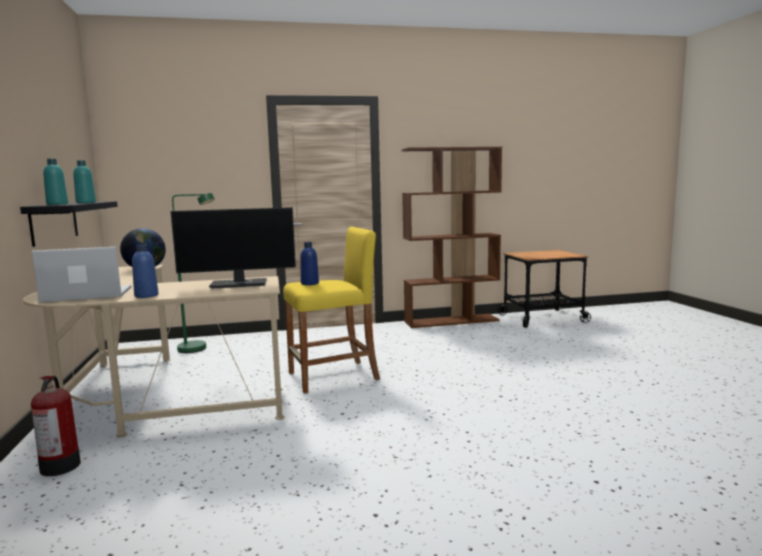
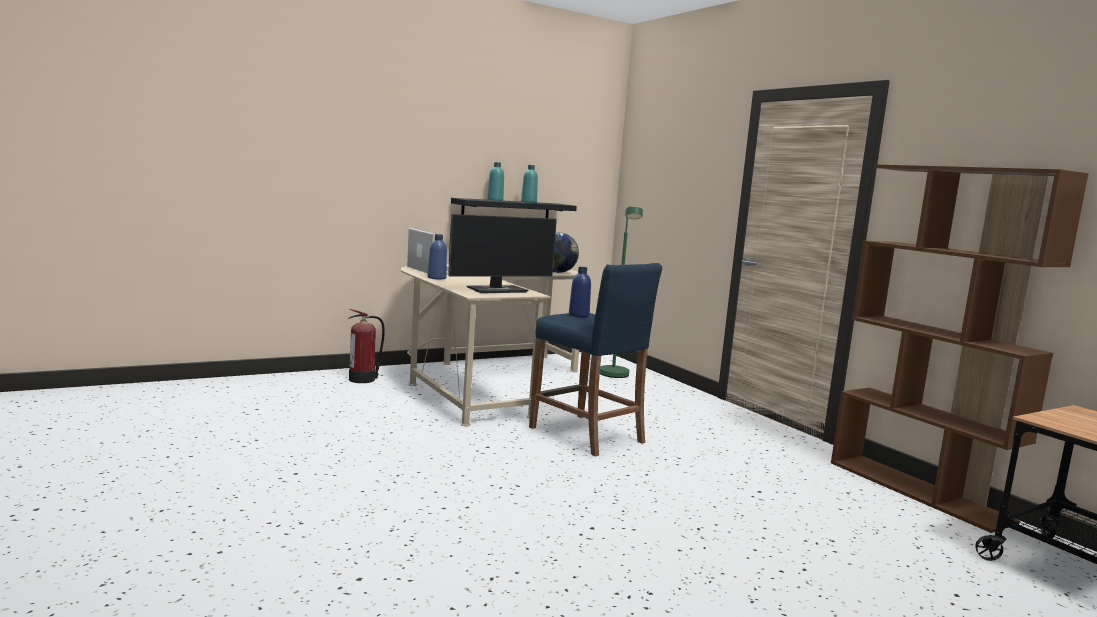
camera: 70 degrees right, 0 degrees up
(240, 284) = (498, 290): monitor -> monitor turned 90 degrees counterclockwise
(333, 376) = (586, 435): yellow stool -> blue stool

